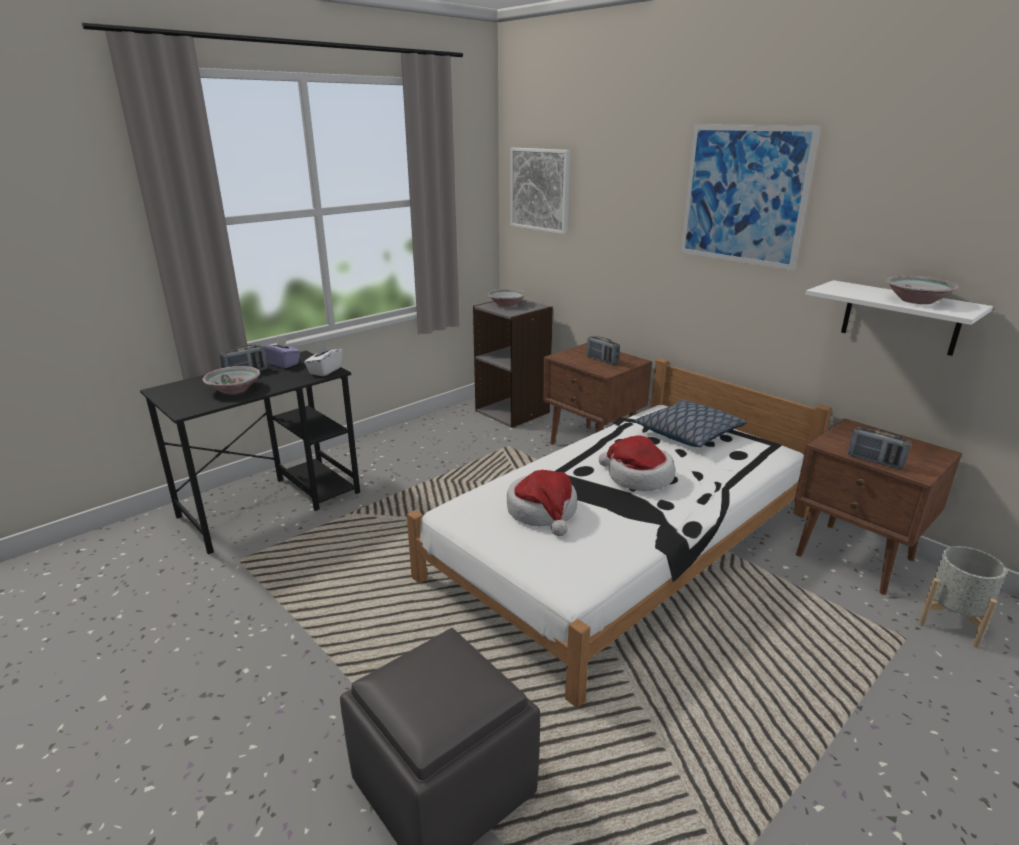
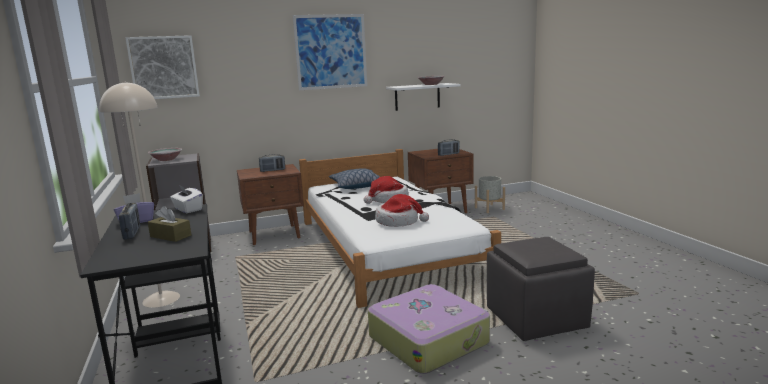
camera: 65 degrees left, 10 degrees down
(234, 389) = (170, 236): bowl -> brown tissue box
(345, 665) = (428, 339): none -> suitcase
(388, 447) = (161, 299): none -> beige floor lamp

